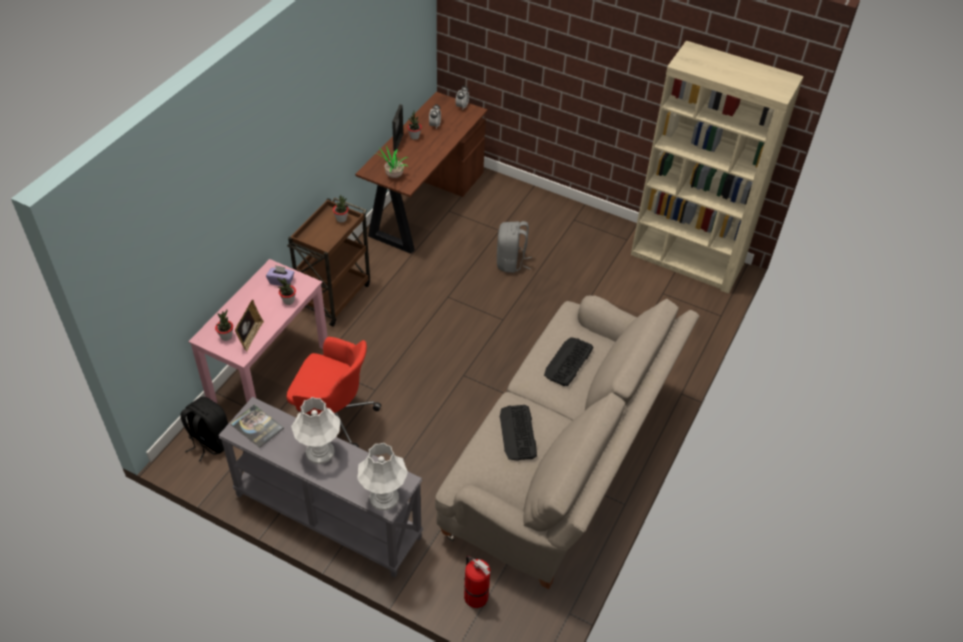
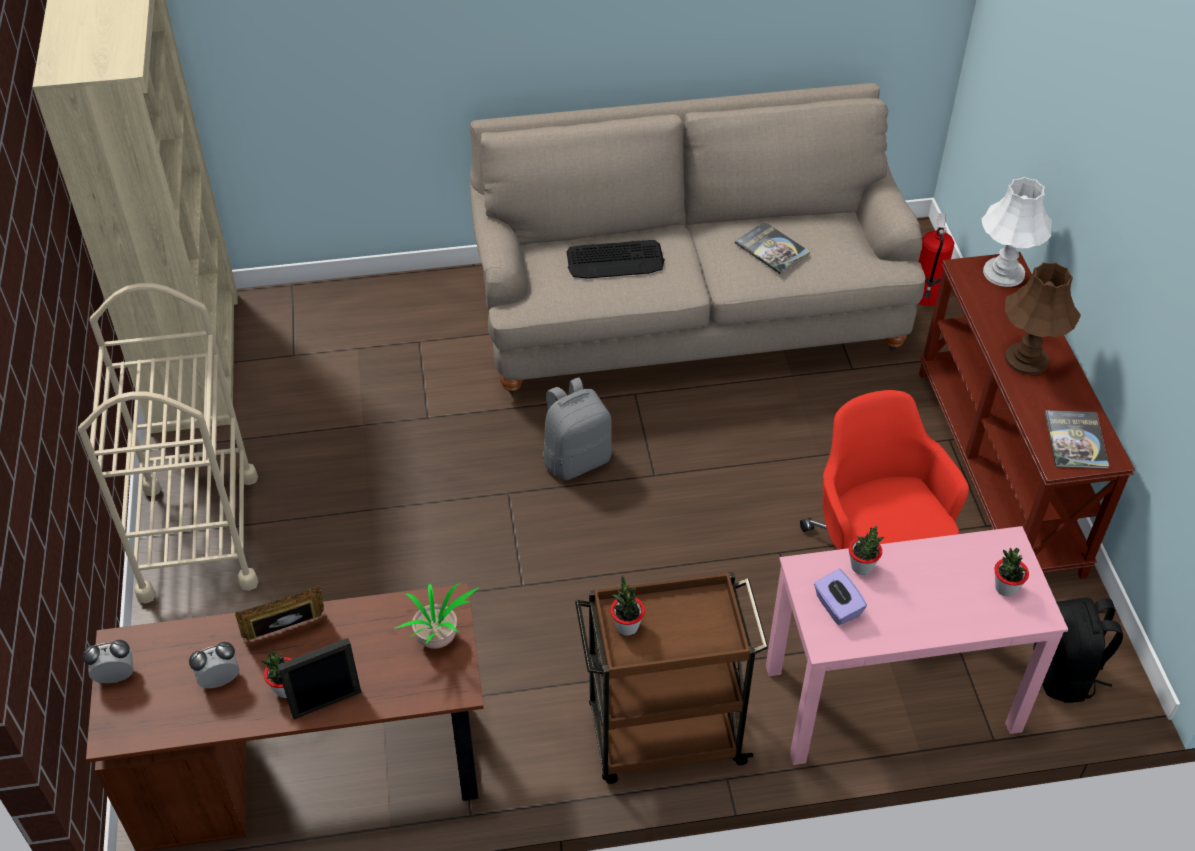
camera: 125 degrees left, 0 degrees up
(250, 336) = (970, 560): picture frame -> picture frame (286, 632)
(320, 452) = (1026, 359): white table lamp -> brown table lamp
(326, 517) = (1000, 470): grey console table -> brown console table
(511, 262) = (372, 552): grey backpack -> grey backpack (576, 459)
(518, 433) = (772, 249): keyboard -> book
(569, 220) = (199, 535): none -> beige cart

